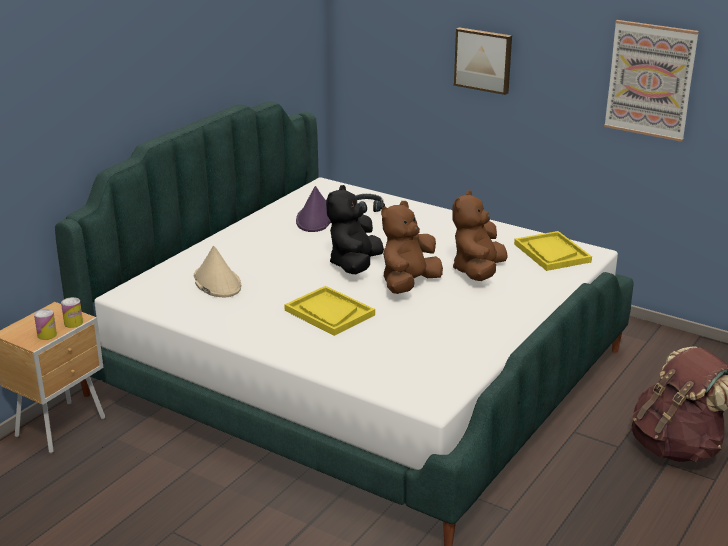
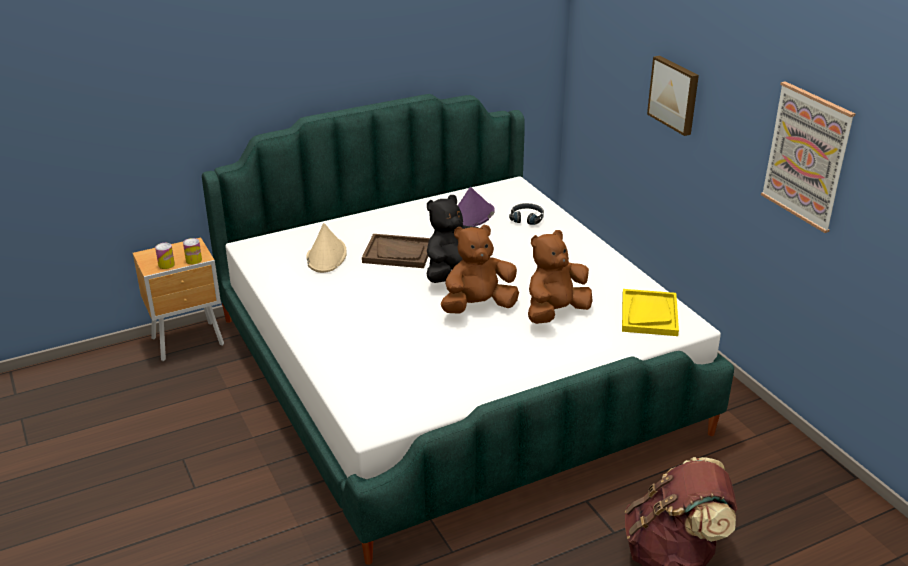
camera: 30 degrees right, 5 degrees up
(283, 262) = (398, 253): none -> brown tray
(329, 313) = (382, 312): yellow tray -> none

